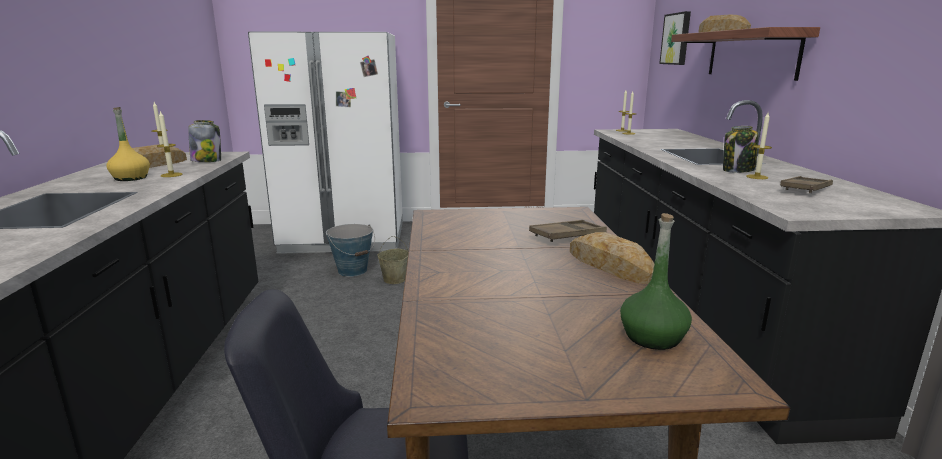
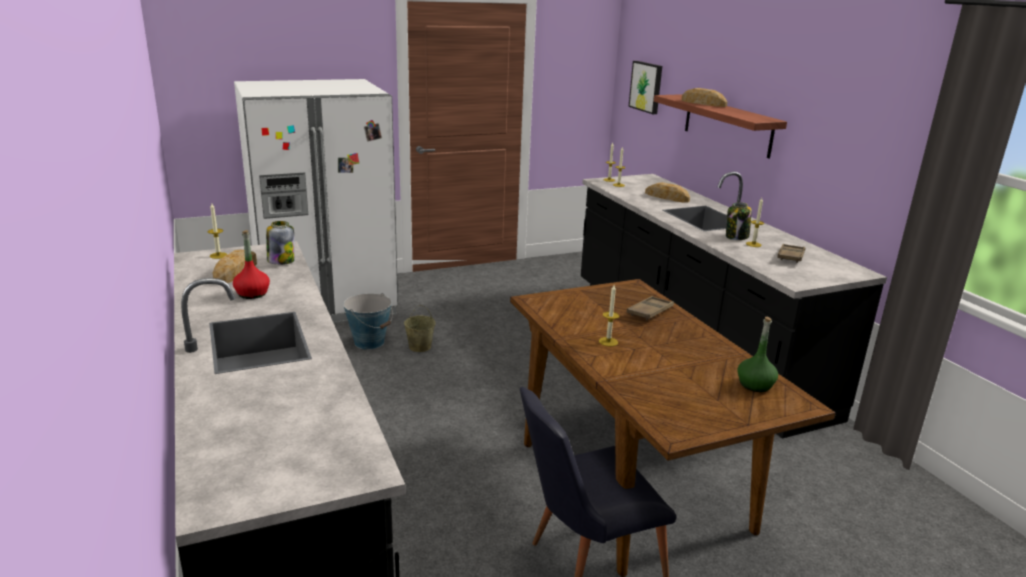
camera: 20 degrees left, 5 degrees up
(130, 178) = (252, 294): yellow bottle -> red bottle
(171, 175) = (284, 285): candle -> candle (608, 341)
(609, 265) = (696, 336): bread -> bread (667, 197)

